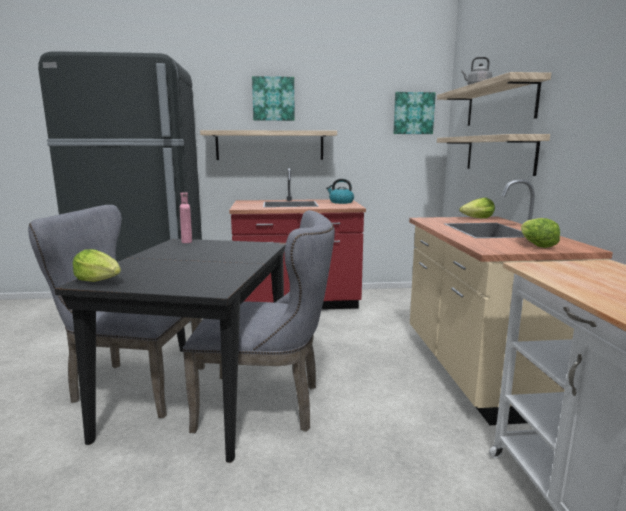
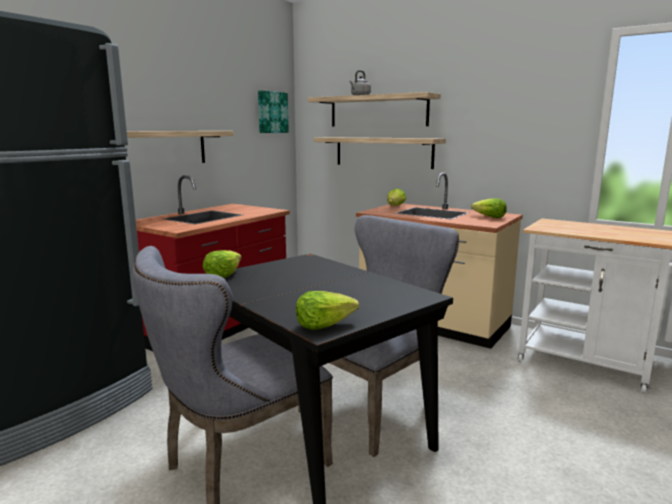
camera: 50 degrees left, 0 degrees up
(187, 241) = (223, 275): pink bottle -> lettuce
(273, 99) = (150, 91): picture -> none
(340, 202) = (242, 208): kettle -> none

